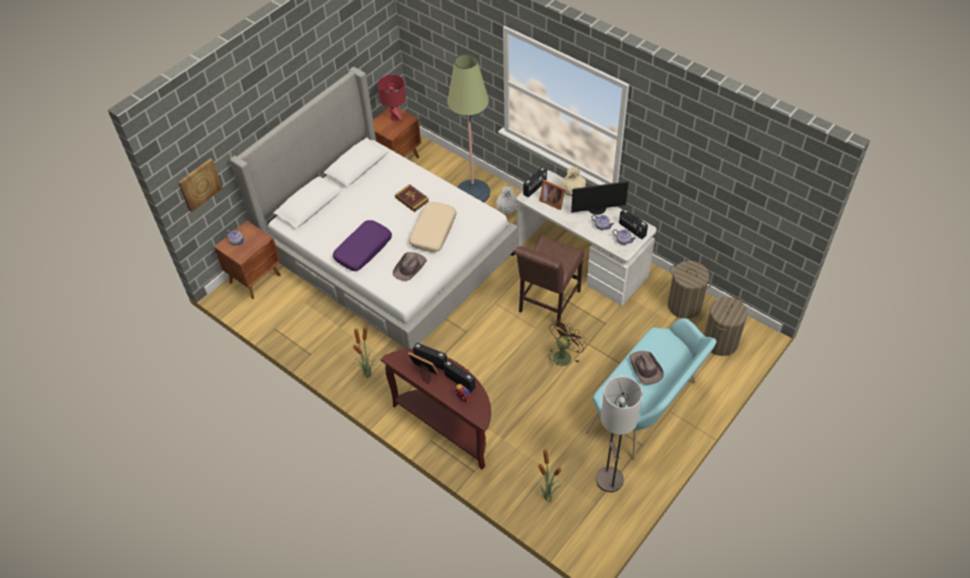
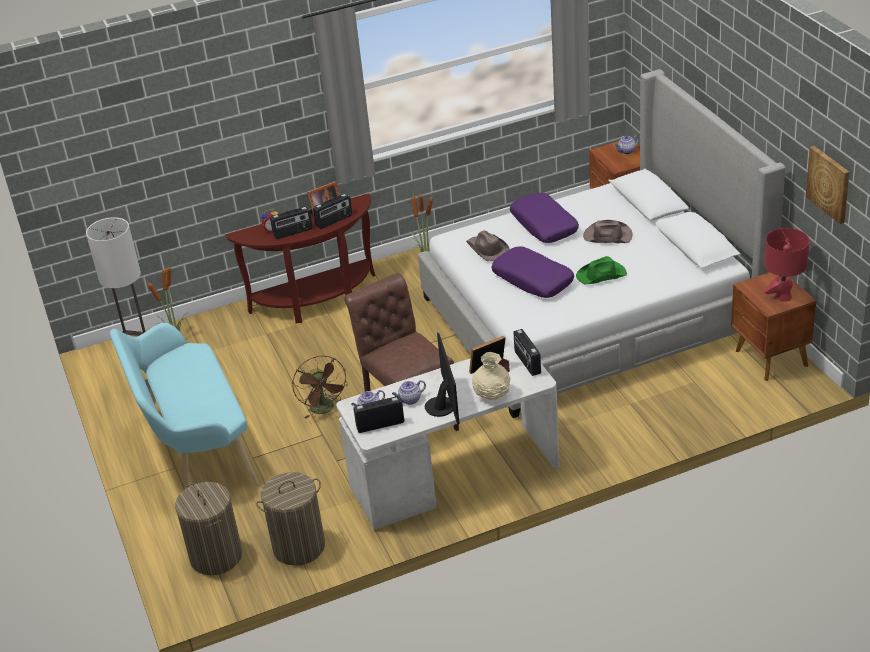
camera: 120 degrees right, 15 degrees down
(199, 184) = (643, 59): picture -> picture (829, 183)
(412, 199) = (602, 275): book -> green hat
(433, 231) = (533, 279): beige pillow -> purple pillow
(473, 193) = (656, 412): floor lamp -> none
(507, 210) = (600, 435): white vase -> none
(597, 209) = (443, 406): monitor -> monitor turned 150 degrees clockwise
(645, 368) = (197, 389): brown hat -> brown hat (607, 236)

